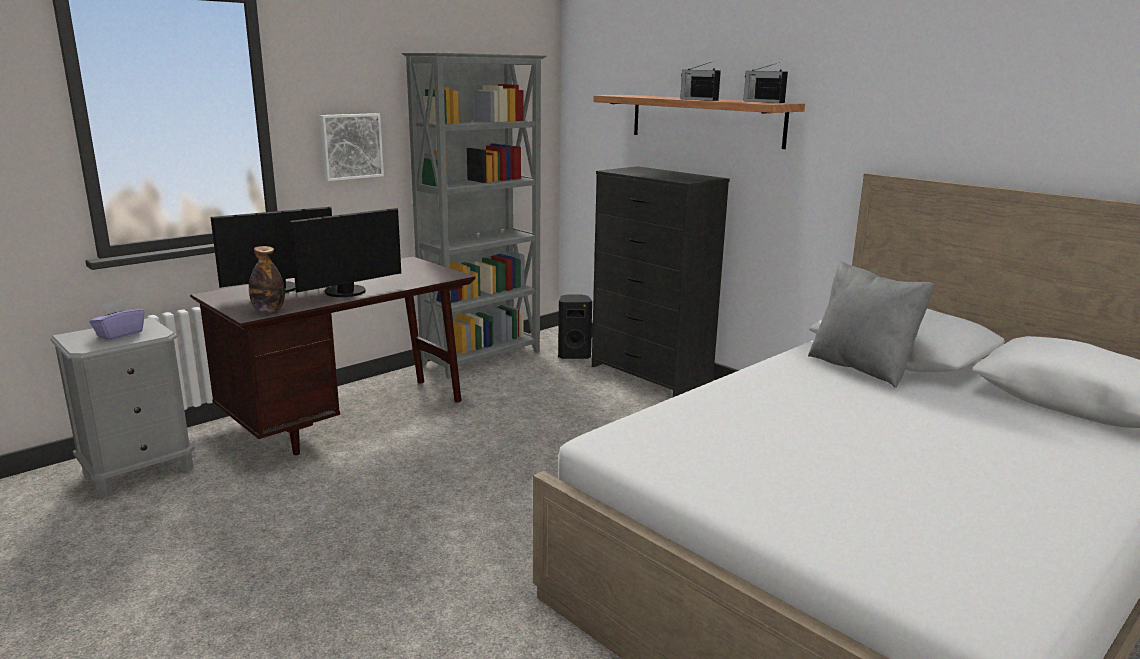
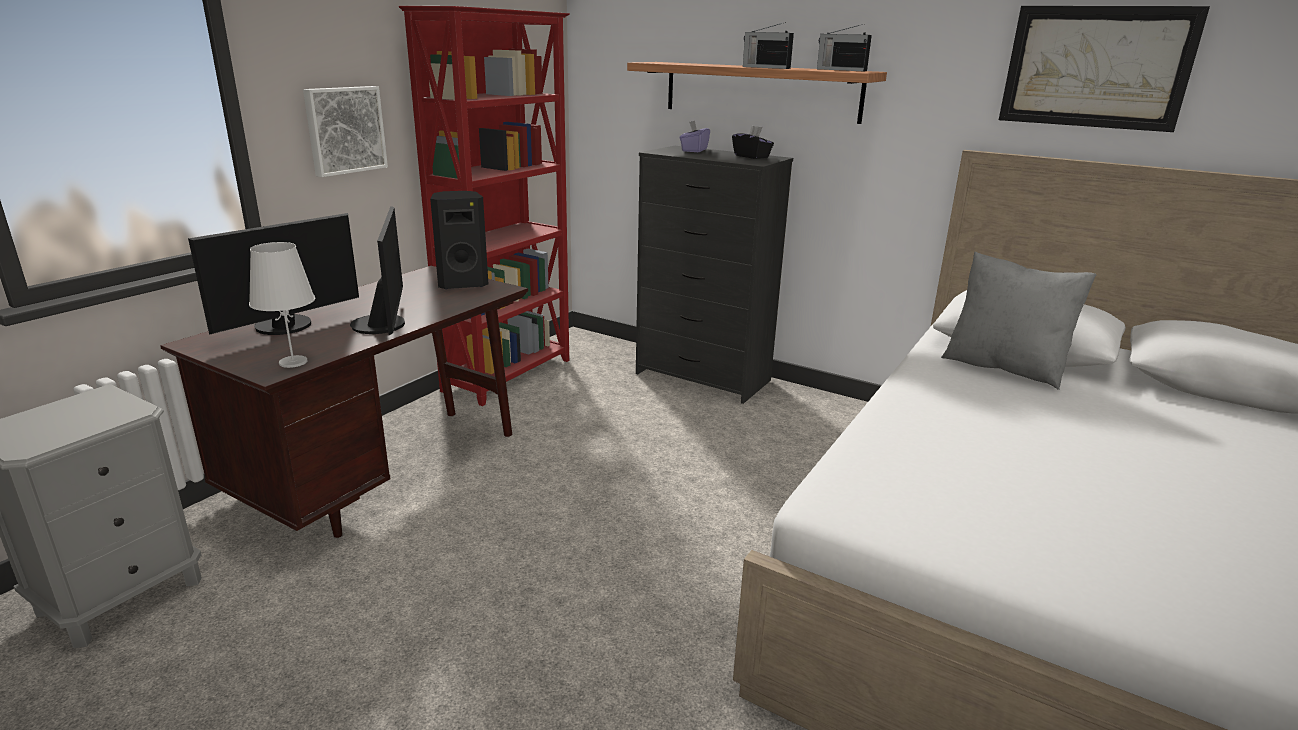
camera: 15 degrees left, 5 degrees up
(120, 334) = (73, 418): purple tissue box -> purple tissue box (694, 150)
(268, 310) = (293, 362): bottle -> white table lamp
(348, 292) = (385, 324): monitor -> monitor turned 45 degrees counterclockwise
(483, 358) = (509, 375): grey bookcase -> red bookcase
(574, 355) = (609, 361): black speaker -> black speaker (462, 283)
(691, 176) = (751, 156): none -> black tissue box
(978, 99) = (1096, 67): none -> picture

